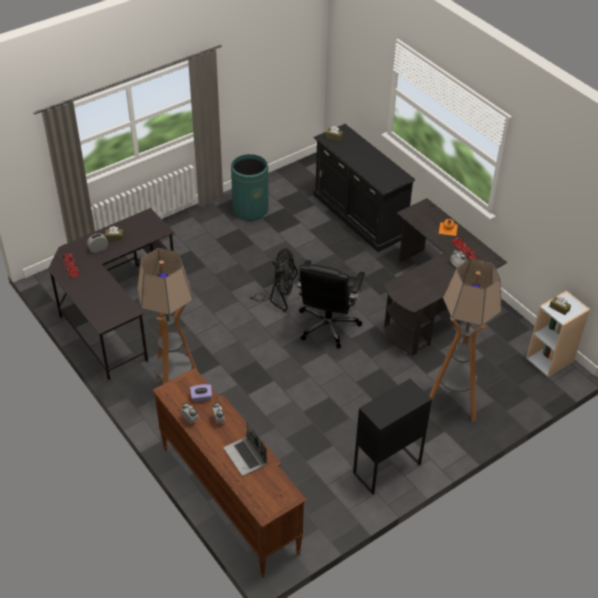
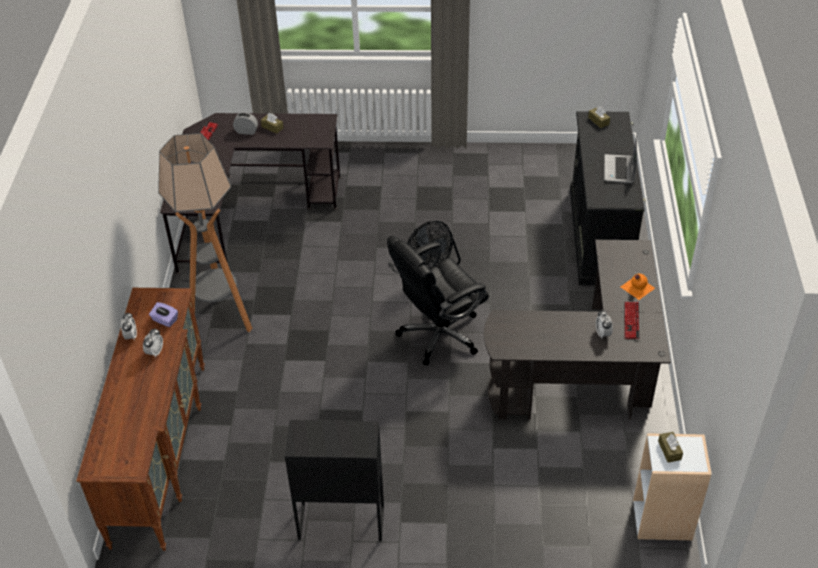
camera: 40 degrees right, 0 degrees up
(246, 457) = (138, 403): laptop -> laptop (619, 170)
(250, 209) = (484, 173): green trash can -> none
(452, 403) = (487, 498): floor lamp -> none

